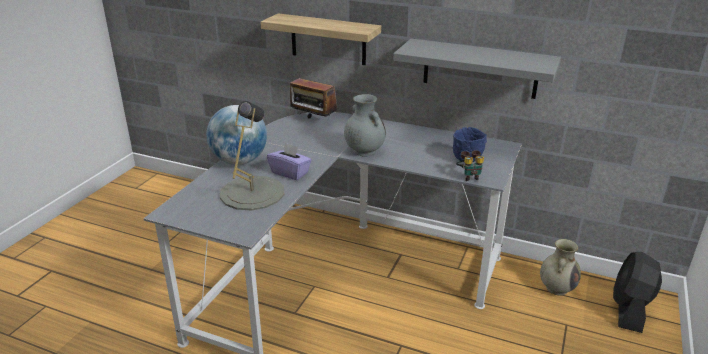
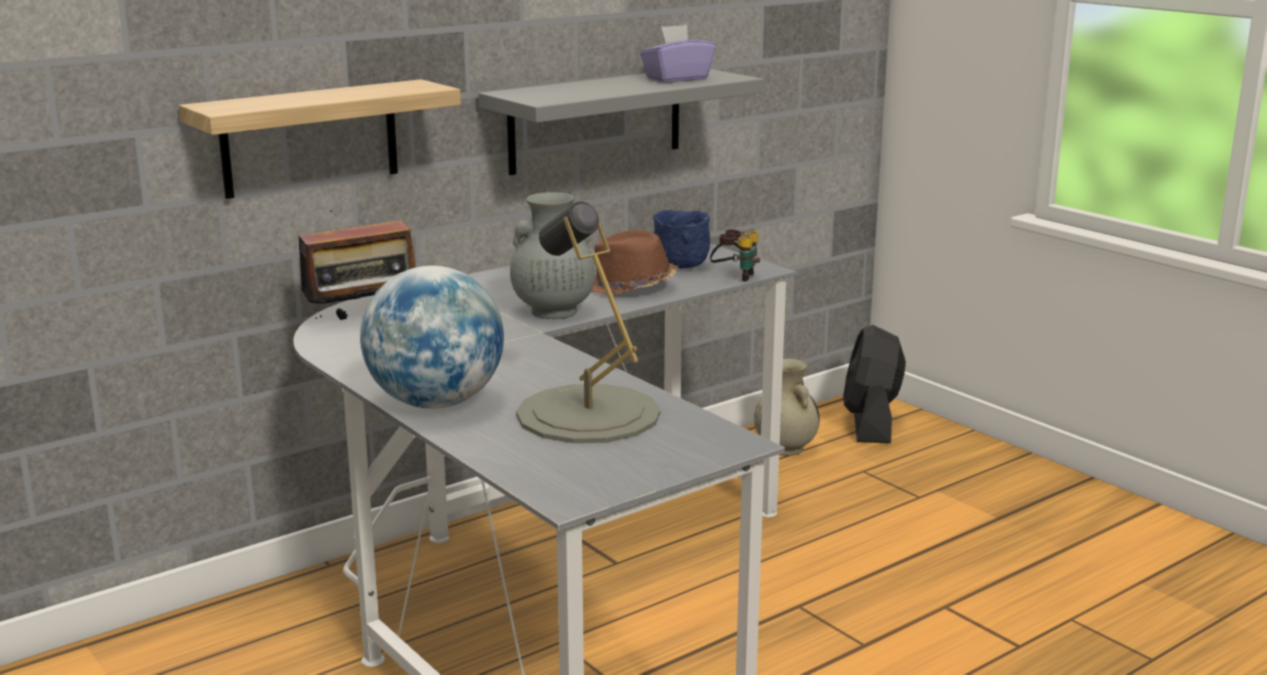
camera: 60 degrees left, 10 degrees down
(290, 173) = (552, 374): purple tissue box -> purple tissue box (676, 78)
(419, 157) = (631, 287): none -> brown hat
(629, 310) = (871, 424): black fan -> black fan turned 45 degrees clockwise

